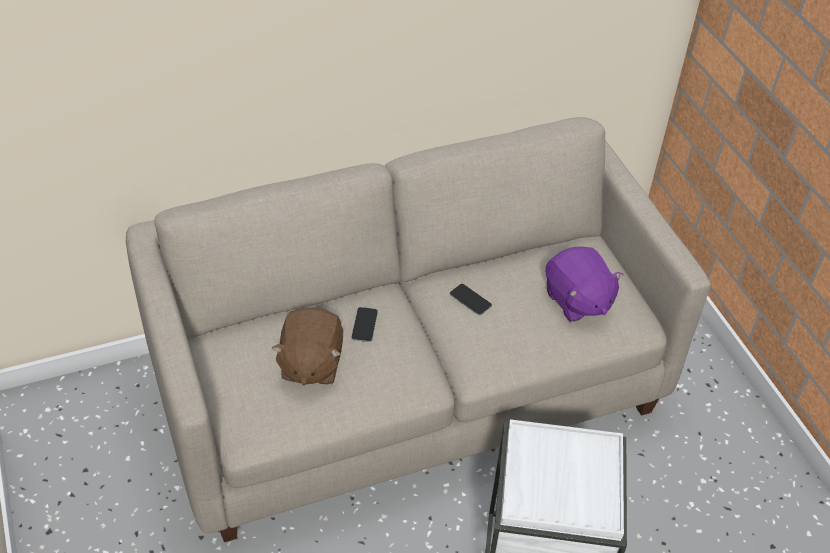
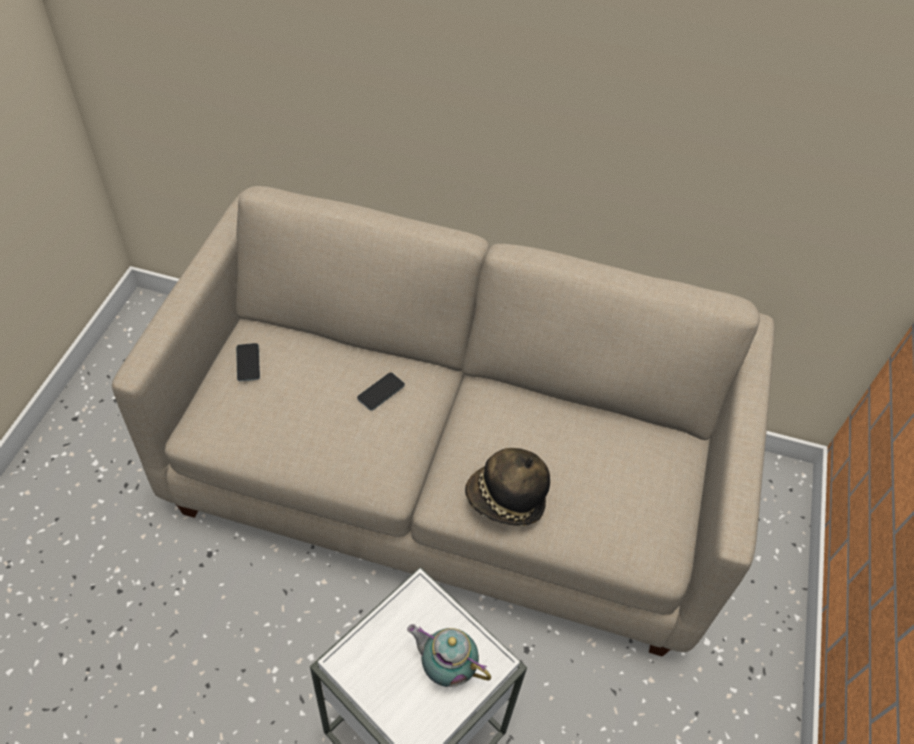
camera: 35 degrees right, 5 degrees up
(310, 364) = (303, 399): brown plush toy -> none
(470, 300) = (503, 427): phone -> phone (248, 362)
(517, 345) = (506, 500): none -> hat
(577, 300) = (611, 492): purple plush toy -> none
(582, 467) = (446, 667): none -> teapot

